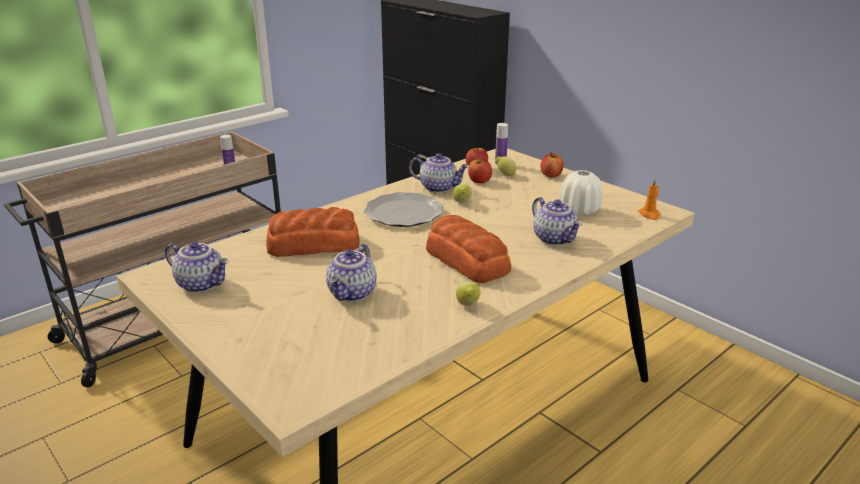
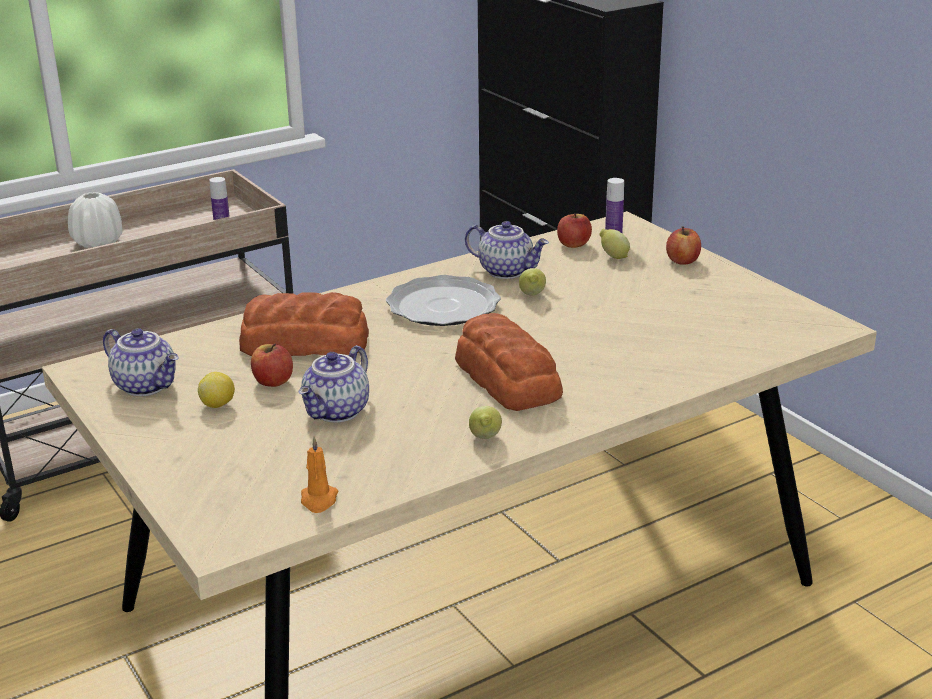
camera: 10 degrees right, 0 degrees up
(261, 295) = (218, 405): none -> lemon
(479, 181) = (570, 264): apple -> apple (273, 381)
(555, 239) = (645, 356): teapot -> none
(579, 210) = (700, 317): white vase -> white vase (98, 242)
(649, 215) = (804, 330): orange candle -> orange candle (319, 500)

